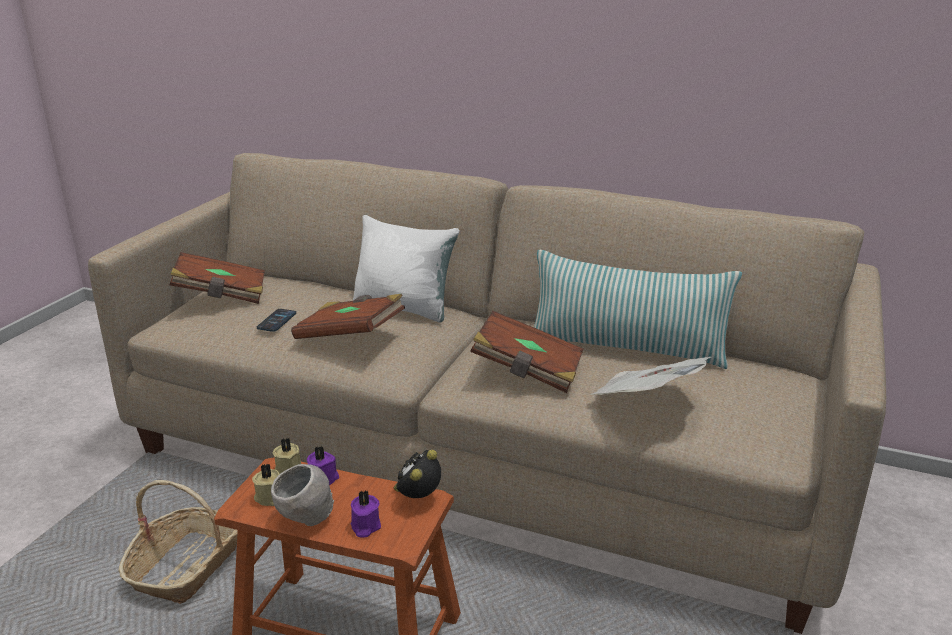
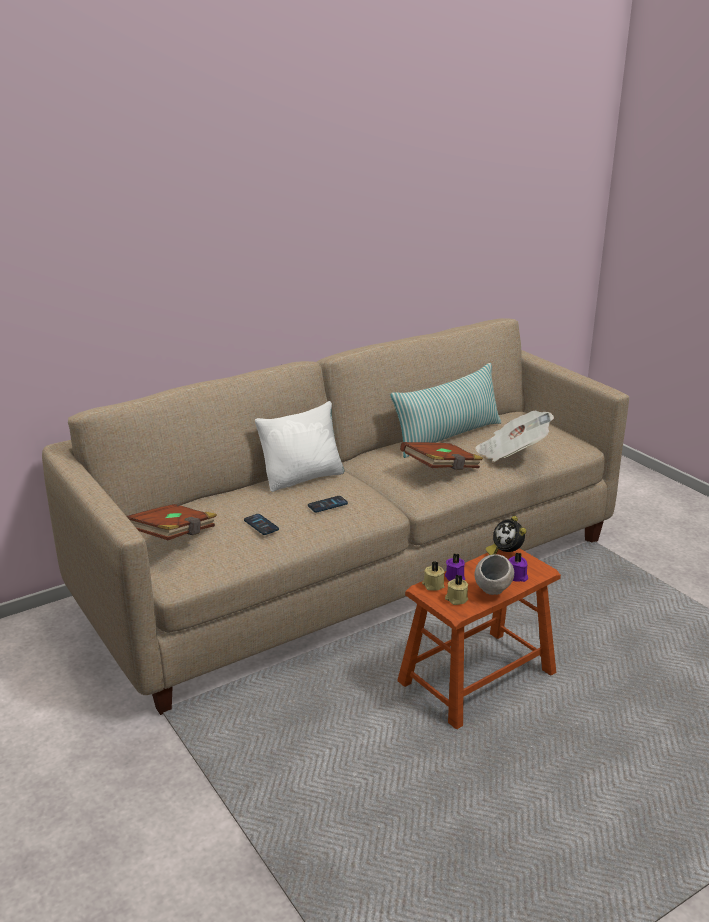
camera: 55 degrees left, 0 degrees up
(187, 566) = (342, 727): basket -> none
(350, 336) = (327, 505): brown book -> phone

